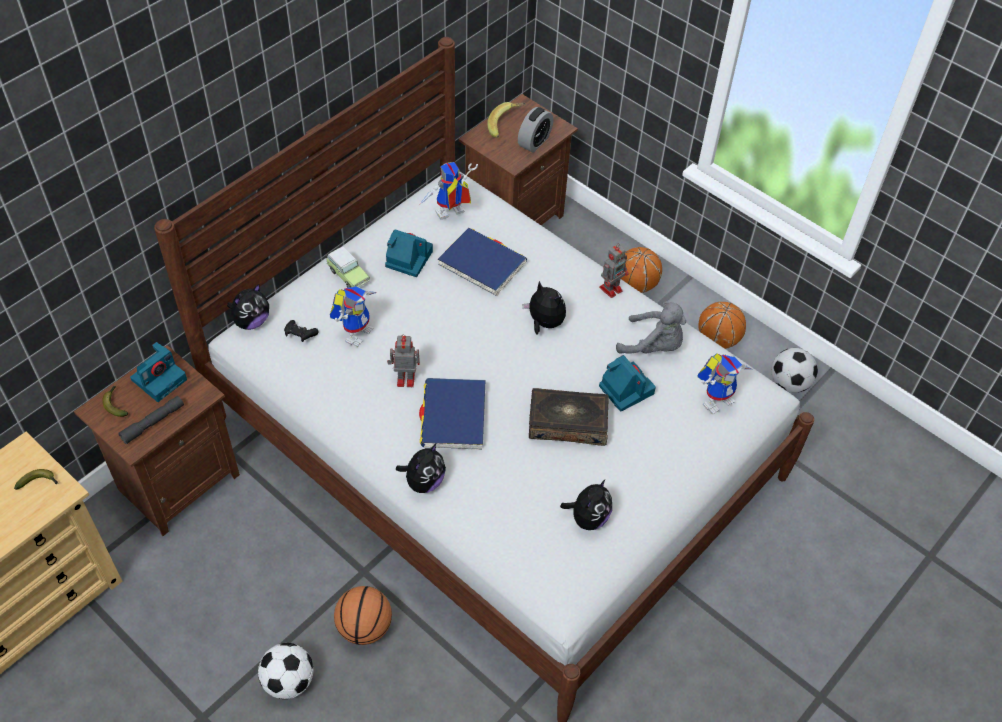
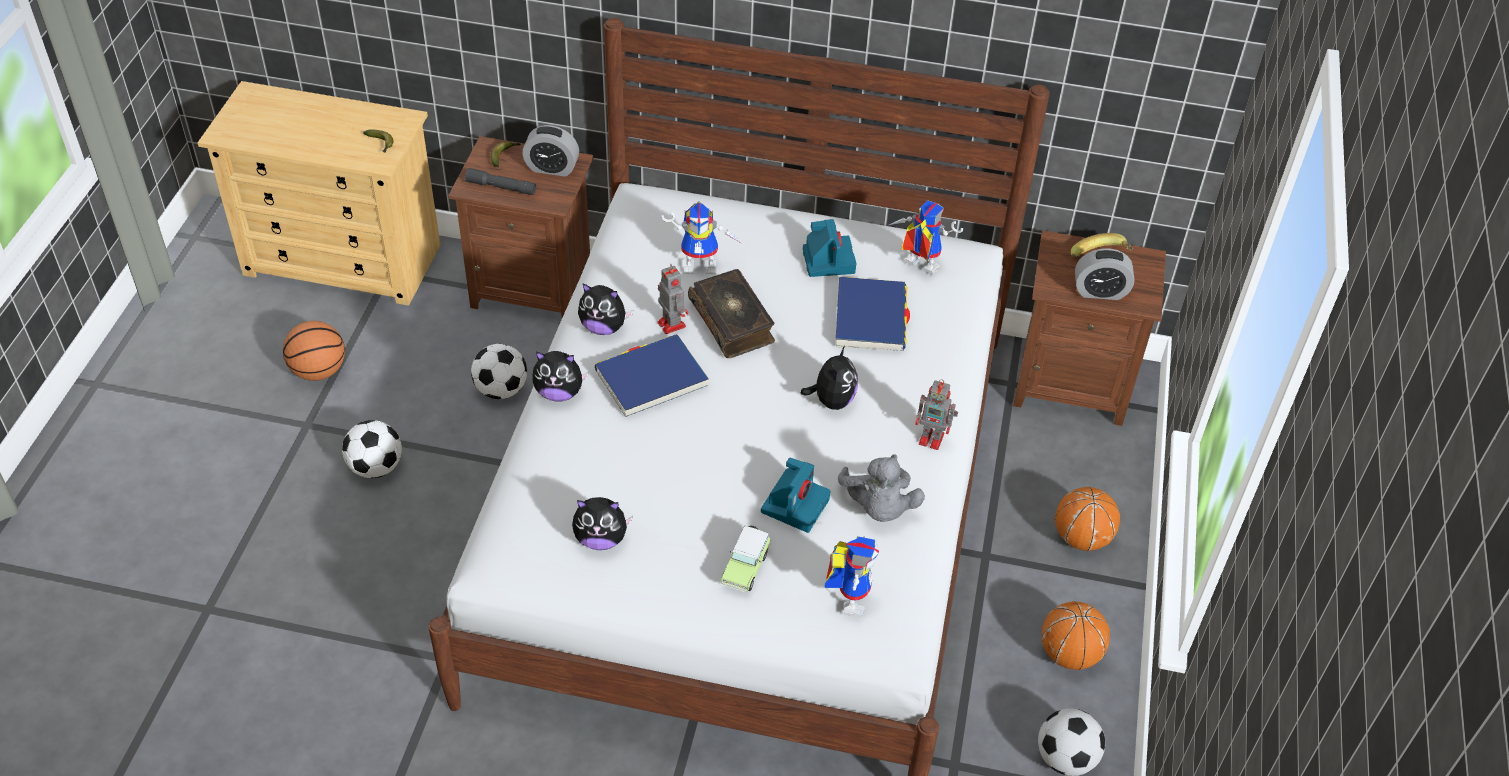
camera: 60 degrees right, 5 degrees down
(159, 378) = (552, 168): camera -> alarm clock
(251, 321) = (660, 192): plush toy -> plush toy (603, 327)
(271, 553) = (501, 389): none -> football
(300, 335) = (667, 229): black game controller -> none
(347, 275) = (769, 227): toy car -> toy car (746, 566)
(364, 627) = (465, 496): basketball -> basketball (319, 371)
(567, 423) = (711, 473): book -> book (732, 322)
(717, 398) = (849, 595): toy robot -> toy robot turned 105 degrees counterclockwise

